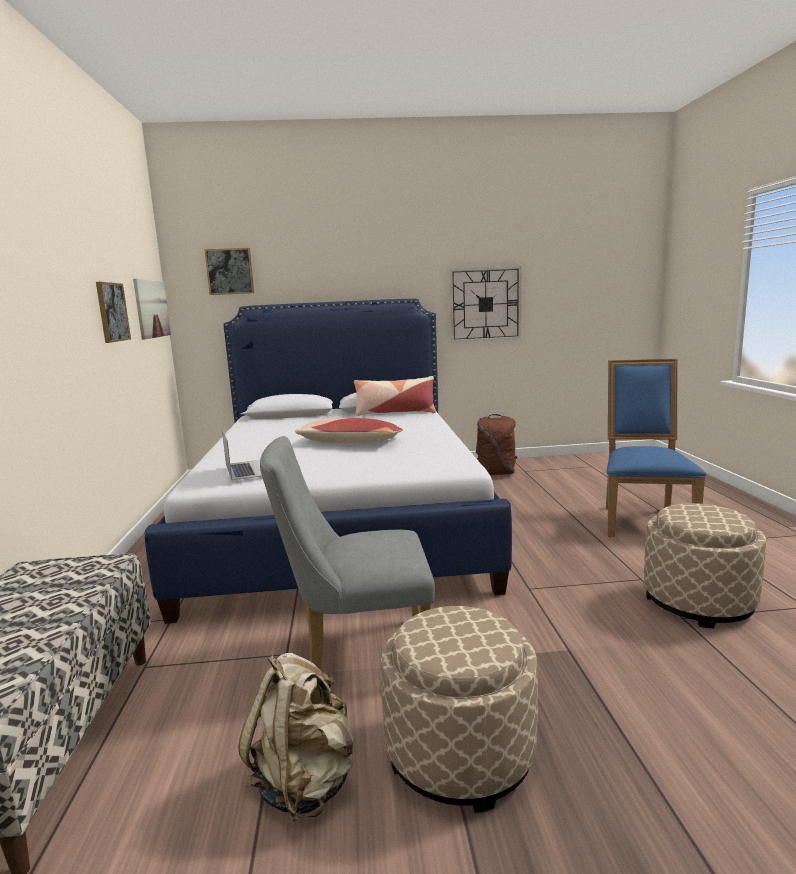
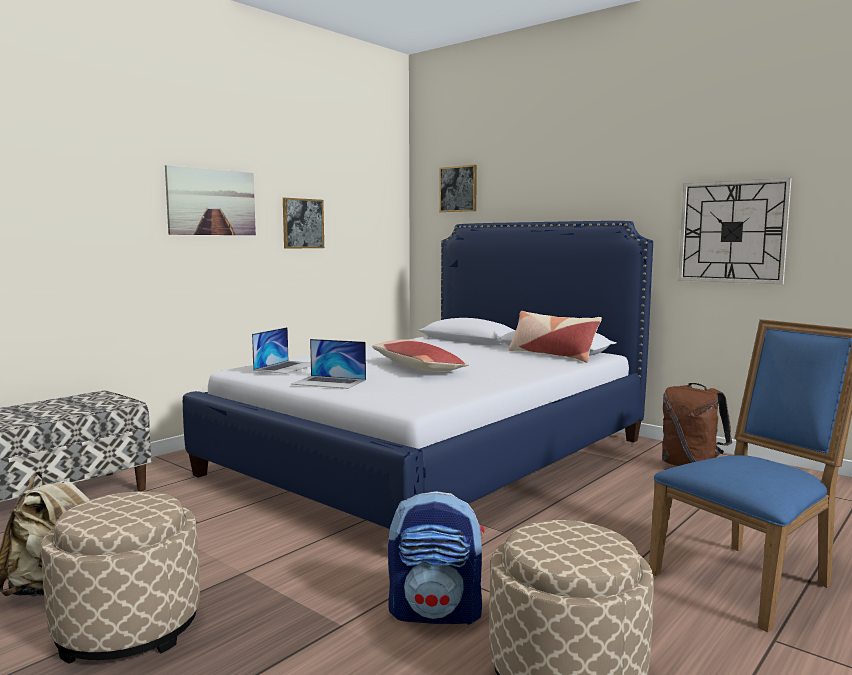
camera: 45 degrees right, 5 degrees down
(152, 309) = (376, 223): picture -> picture (211, 202)
(335, 470) = (329, 382): none -> laptop
(357, 654) = (224, 543): grey chair -> none
(588, 611) = (436, 612): none -> backpack

